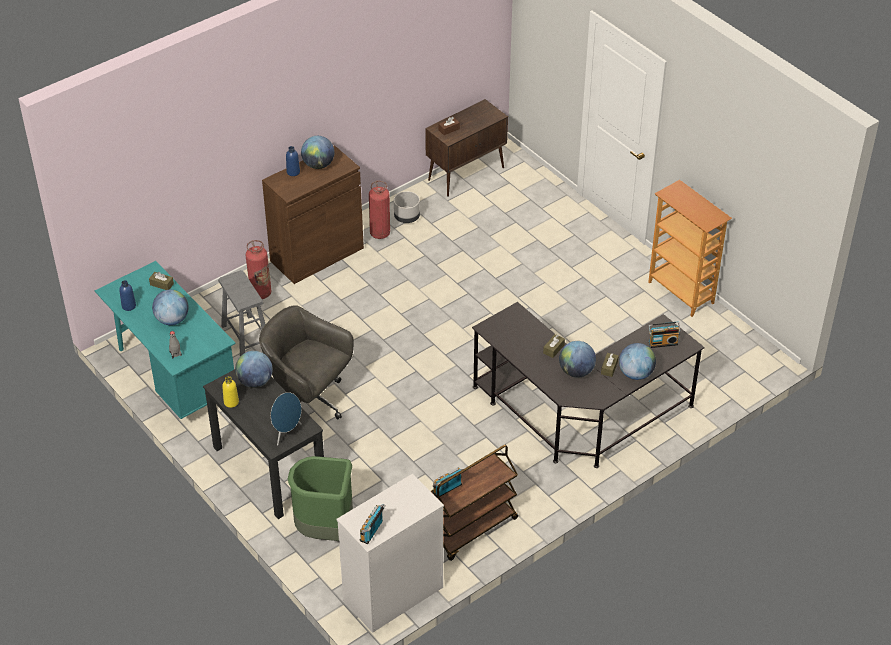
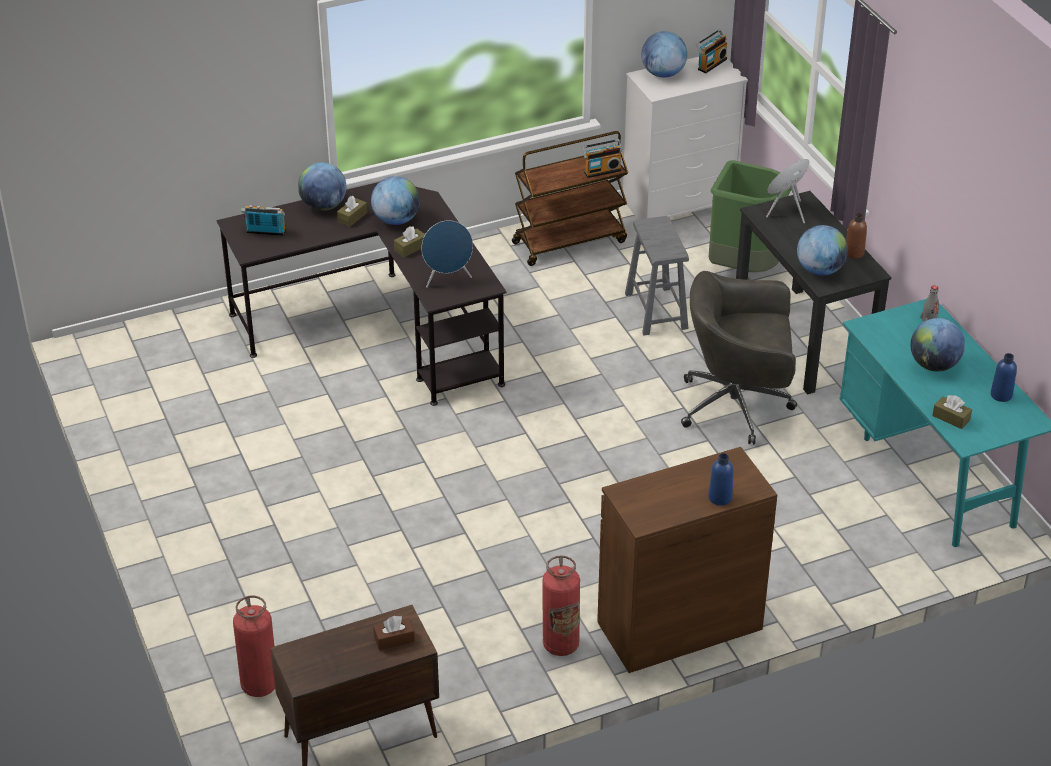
camera: 165 degrees left, 5 degrees down
(231, 402) = (854, 253): yellow bottle -> brown bottle
(246, 336) = (816, 511): grey stool -> grey stool (656, 311)
(261, 293) = (785, 575): fire extinguisher -> fire extinguisher (259, 685)
(308, 402) = (738, 406): grey office chair -> grey office chair turned 135 degrees clockwise
(318, 165) = (673, 503): globe -> globe (663, 74)
(407, 217) = (503, 666): grey planter -> none
(515, 328) = (447, 279): none -> blue speaker
(681, 292) = (136, 455): bookcase -> none

